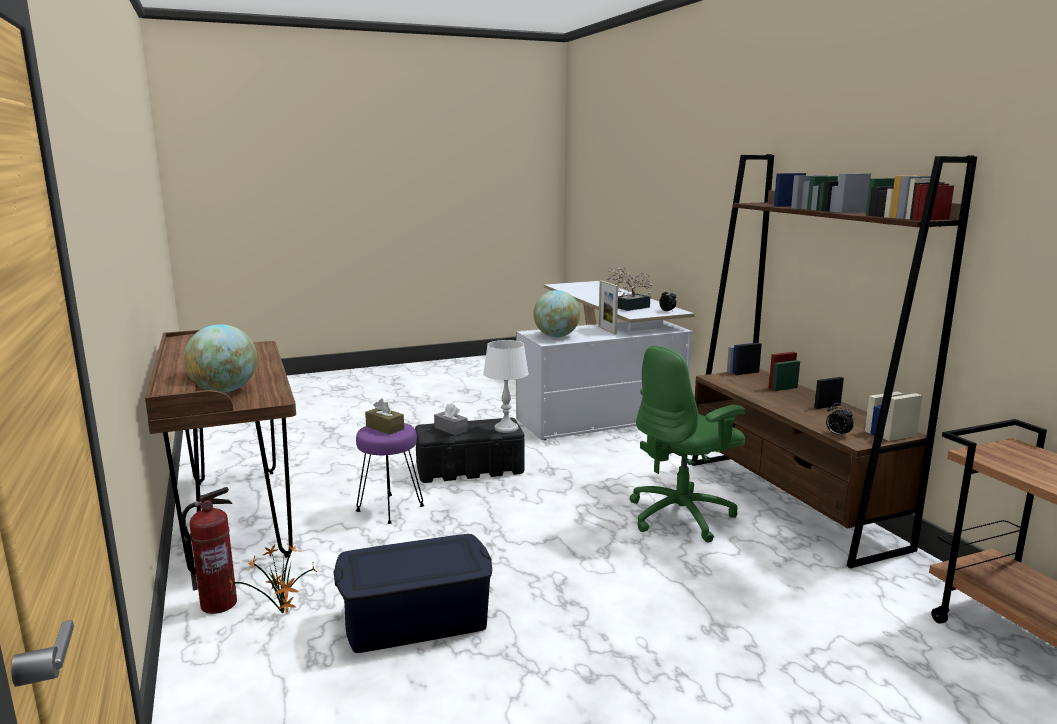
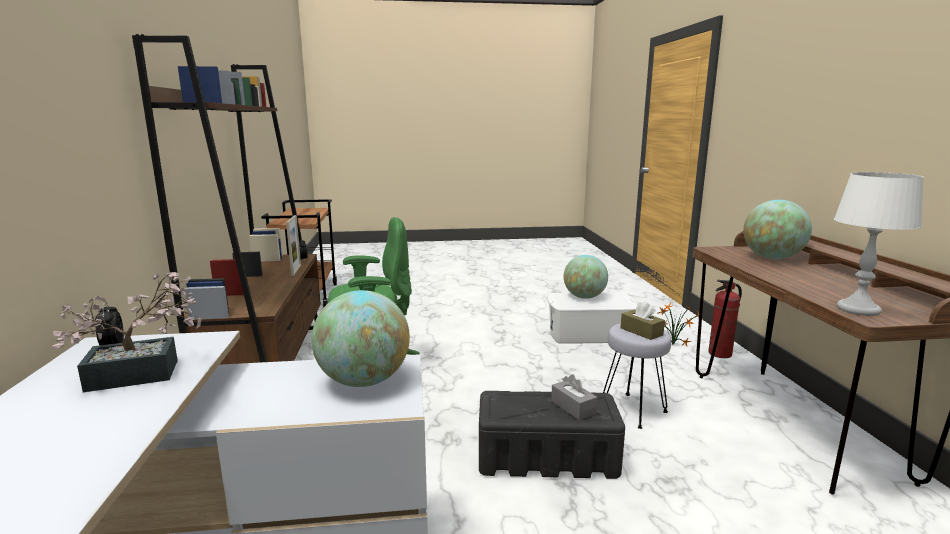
camera: 165 degrees left, 0 degrees up
(390, 509) = (632, 410): purple stool -> grey stool
(415, 619) = (590, 334): blue storage box -> white storage box
(426, 568) = (584, 297): none -> globe
(506, 428) = (501, 398): white table lamp -> white table lamp (858, 309)
(607, 330) = (237, 392): picture frame -> picture frame (296, 270)

